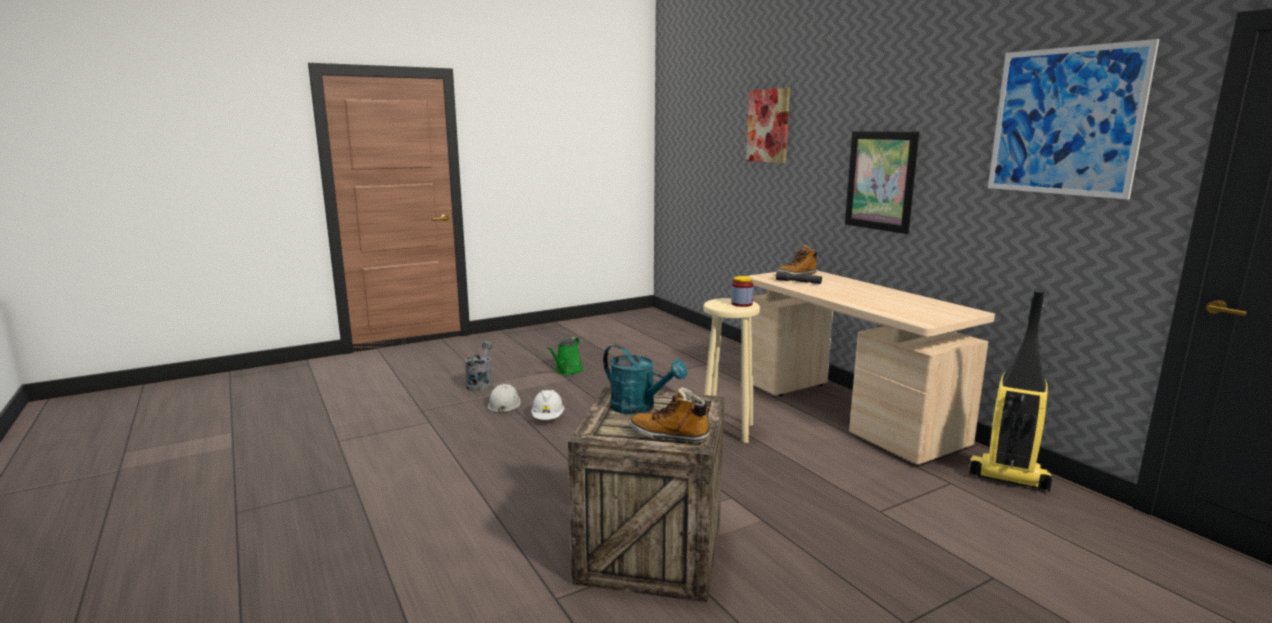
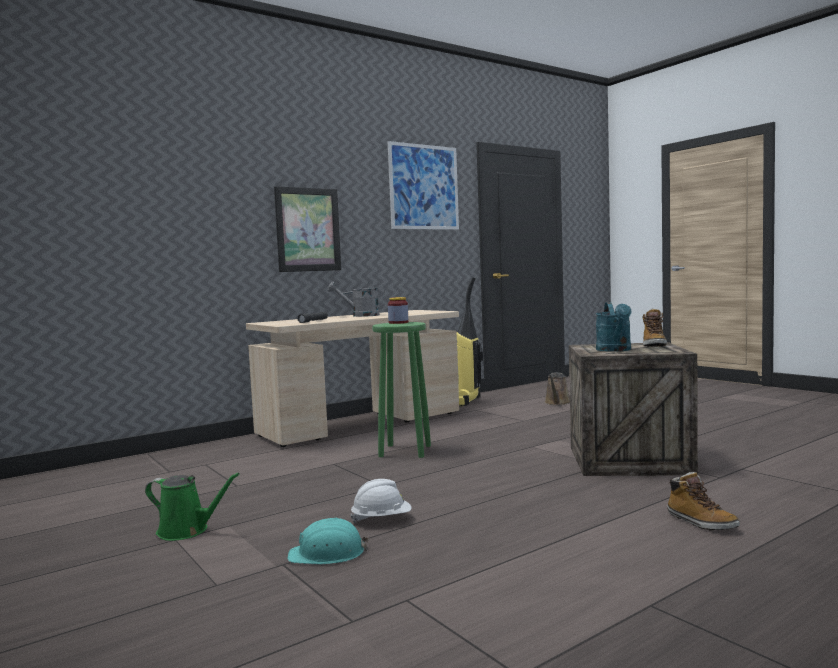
camera: 95 degrees left, 10 degrees down
(480, 384) = (219, 591): grey watering can -> grey watering can (360, 316)
(504, 404) = (327, 554): white hard hat -> turquoise hard hat
(639, 408) = (615, 350): turquoise watering can -> turquoise watering can turned 150 degrees clockwise
(726, 430) = (405, 451): beige stool -> green stool
(768, 126) = (150, 175): picture -> none
(797, 275) = (281, 322): boot -> boot (700, 522)
(1039, 564) = (557, 403): none -> brown watering can

